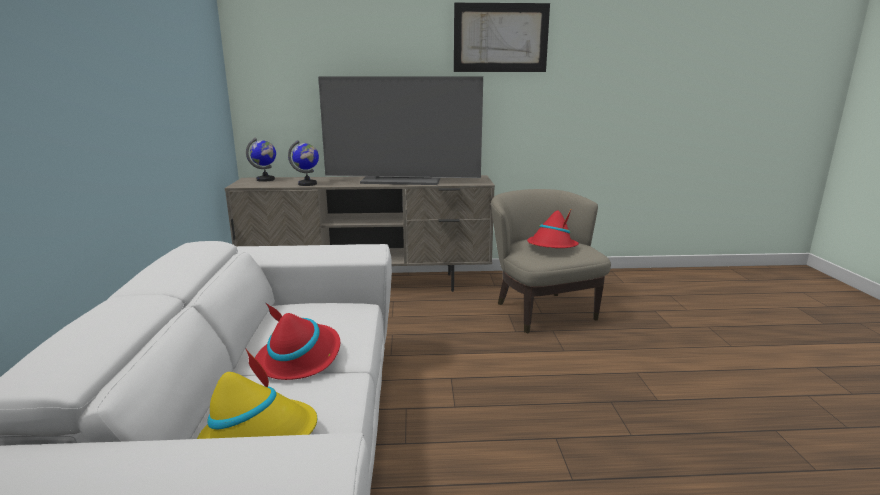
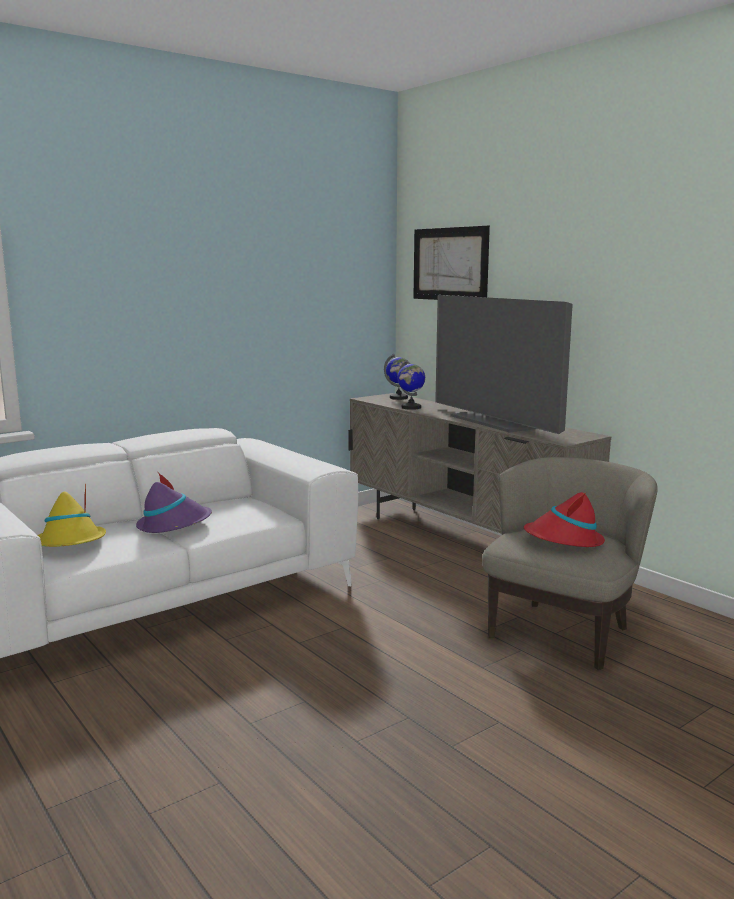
camera: 55 degrees right, 5 degrees down
(300, 358) = (174, 525): red hat -> purple hat
(500, 38) = (645, 248): picture -> picture (449, 264)

